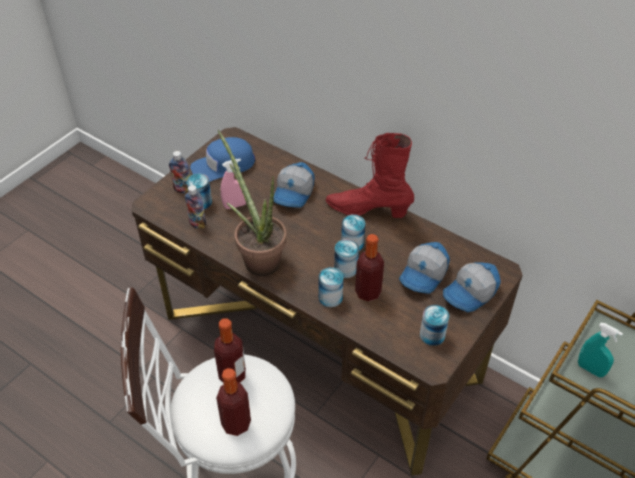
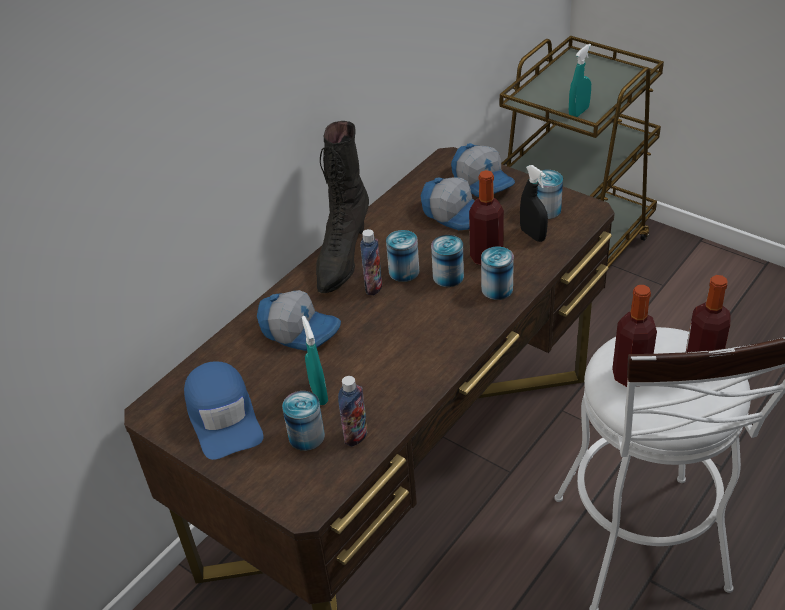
camera: 85 degrees left, 5 degrees down
(183, 189) = (272, 463): bottle -> bottle (373, 287)
(235, 205) = (319, 393): pink spray bottle -> turquoise spray bottle
(258, 257) = (428, 361): potted plant -> none
(368, 210) = (342, 258): red boot -> black boot
(397, 323) = (533, 235): none -> black spray bottle

